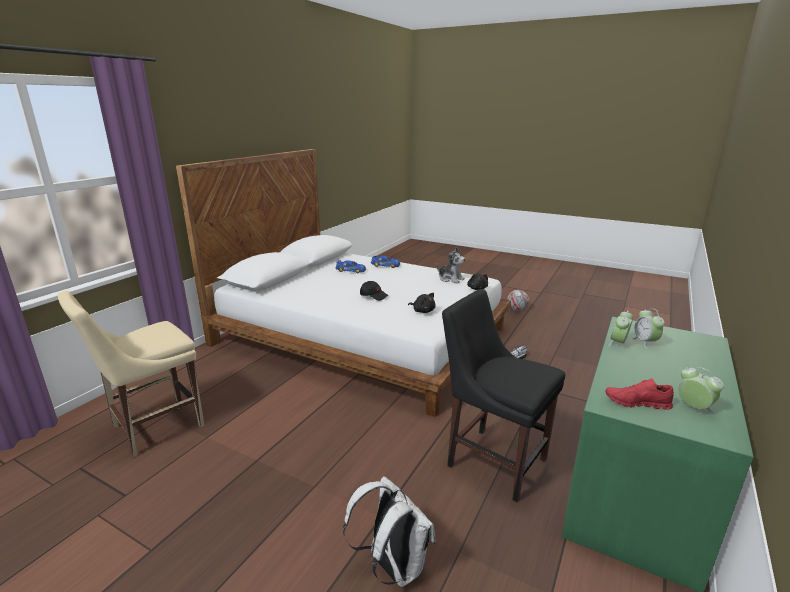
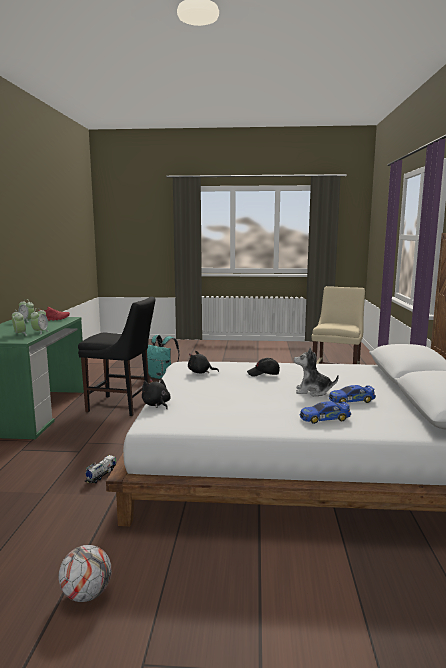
camera: 155 degrees right, 10 degrees down
(392, 566) = (161, 376): white backpack -> turquoise backpack
(450, 279) = (201, 411): plush toy -> plush toy (313, 391)

